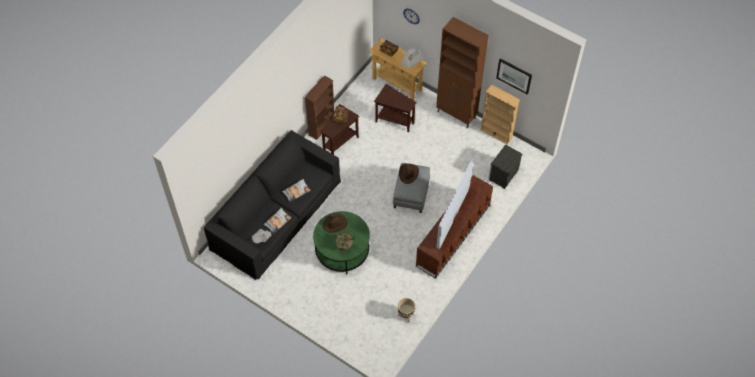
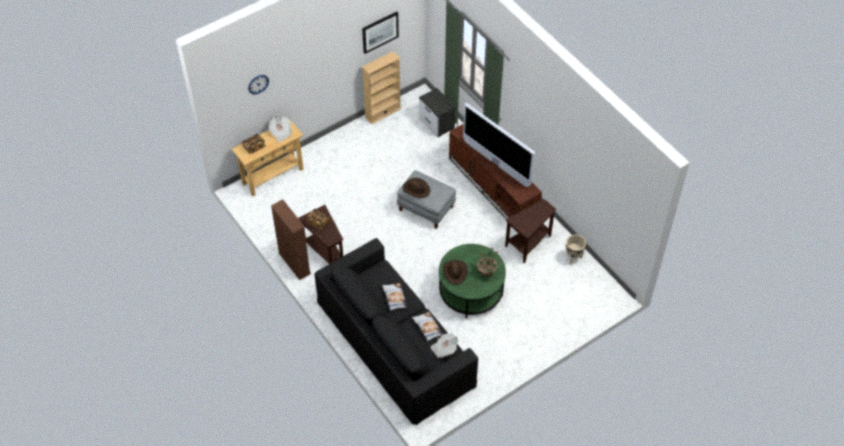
camera: 70 degrees left, 5 degrees down
(394, 120) = (321, 193): brown side table -> brown side table (528, 244)
(456, 115) = (343, 137): brown cabinet -> none

